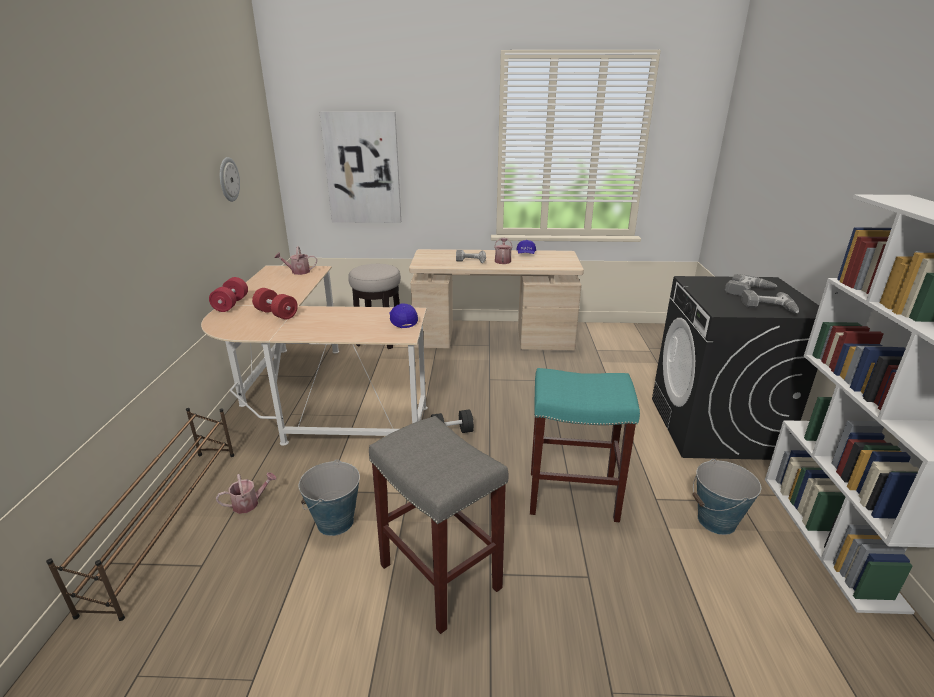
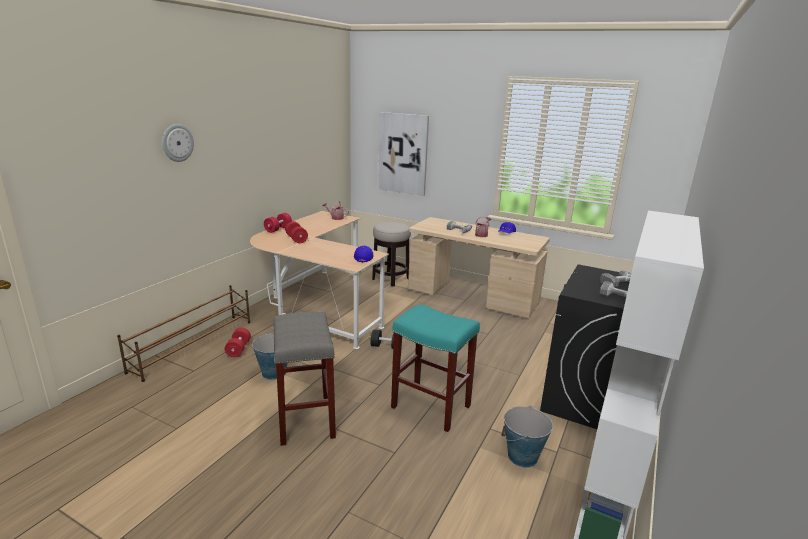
camera: 25 degrees right, 5 degrees down
(228, 179) = (300, 151): wall clock -> wall clock (177, 142)
(249, 503) = (238, 349): watering can -> red dumbbell

